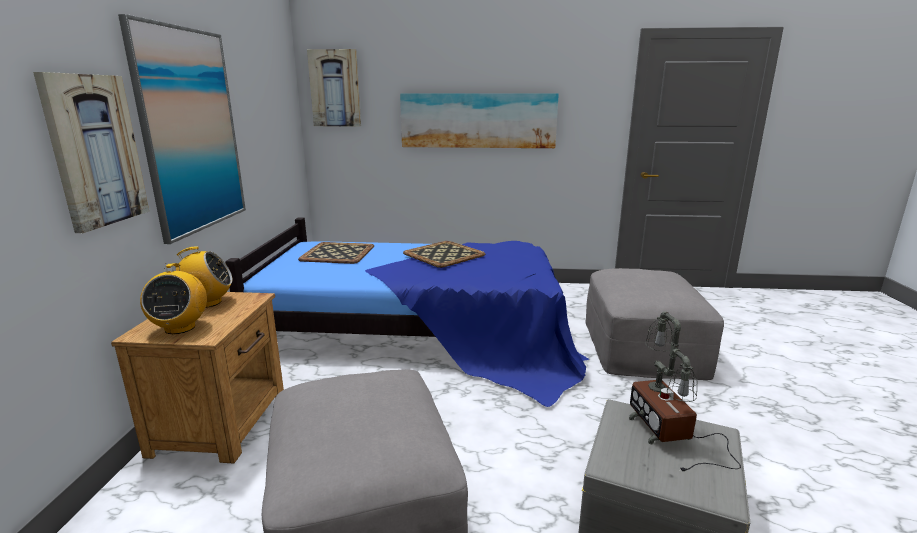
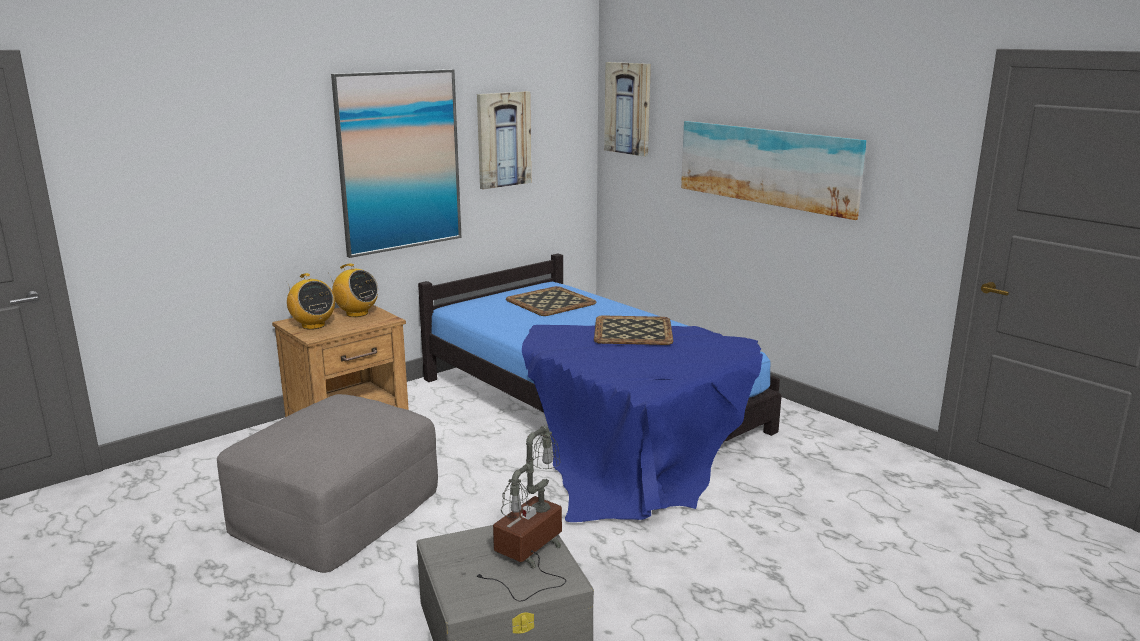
camera: 45 degrees right, 0 degrees up
(95, 151) = (289, 179): picture -> picture (503, 139)
(180, 328) = (313, 325): radio -> radio turned 75 degrees counterclockwise
(642, 346) = (794, 528): grey ottoman -> none

